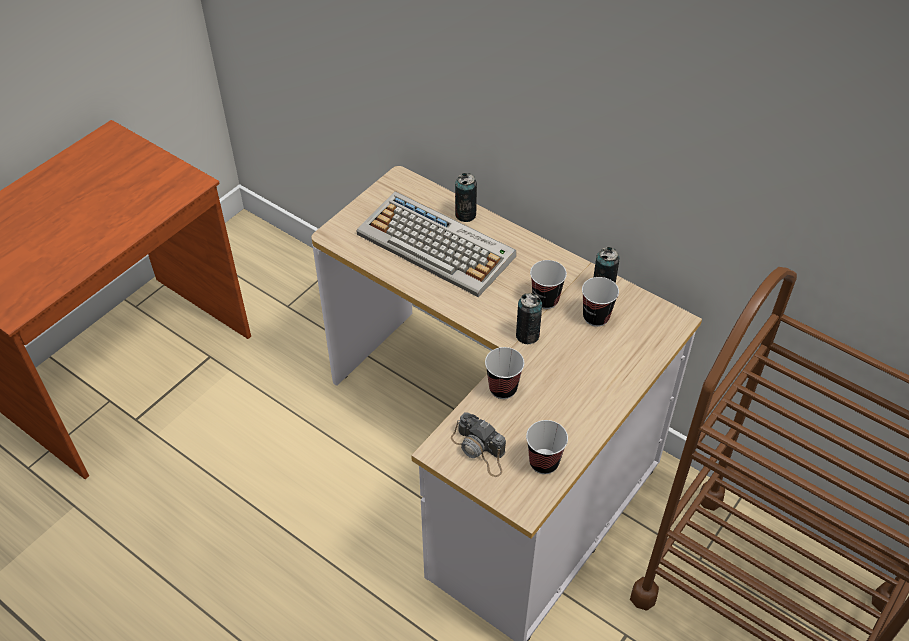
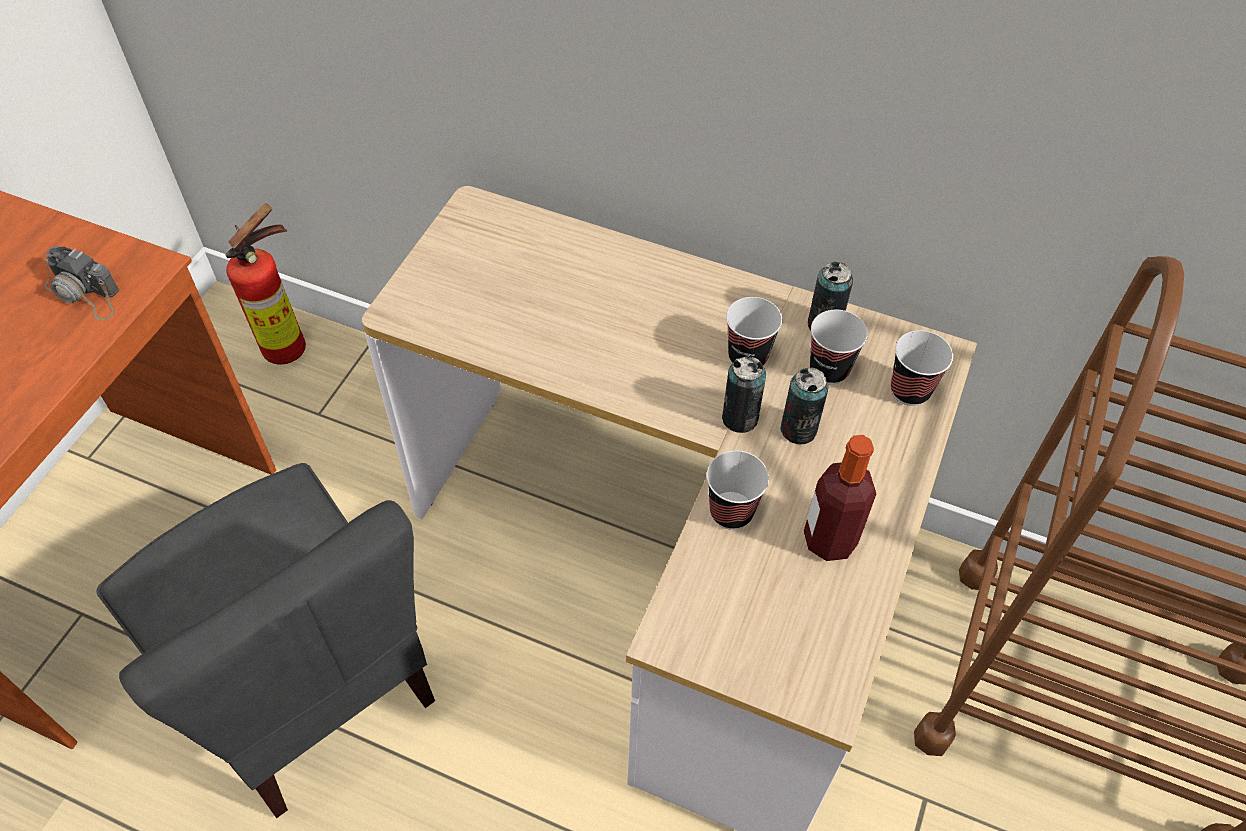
camera: 15 degrees left, 5 degrees up
(236, 472) = (306, 683): none -> grey chair
(281, 260) = (291, 347): none -> fire extinguisher
(437, 245) = (561, 300): keyboard -> none
(465, 215) = (588, 245): can -> can (798, 430)
(480, 450) = (729, 622): camera -> camera (84, 293)
(544, 462) = (832, 621): cup -> cup (910, 391)
(559, 416) = (829, 540): none -> bottle

